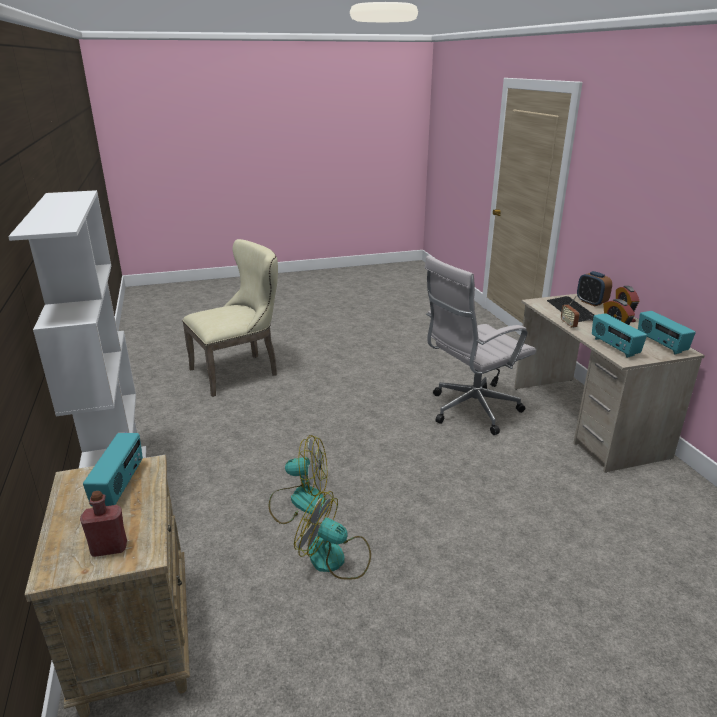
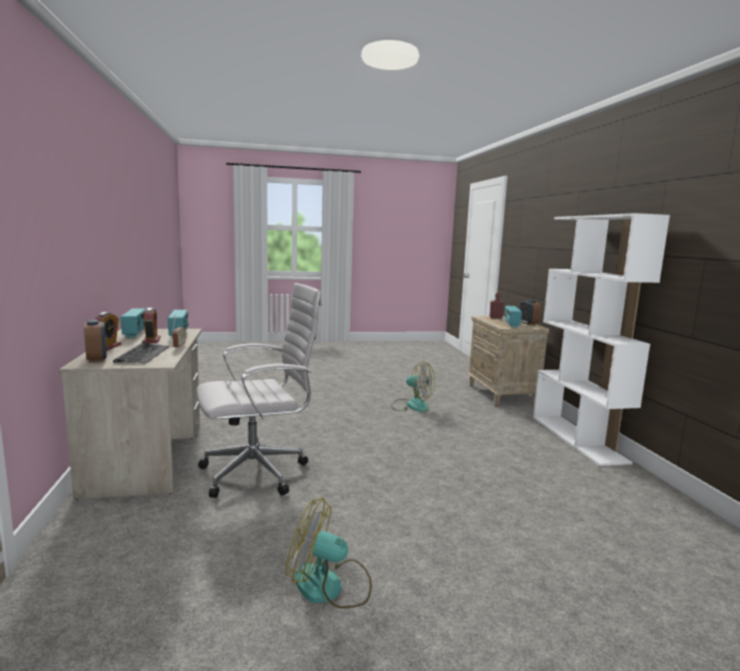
camera: 175 degrees left, 15 degrees down
(66, 503) = (528, 323): none -> alarm clock
(240, 371) = (587, 562): beige chair -> none
(299, 501) = (439, 426): fan -> fan (330, 587)

